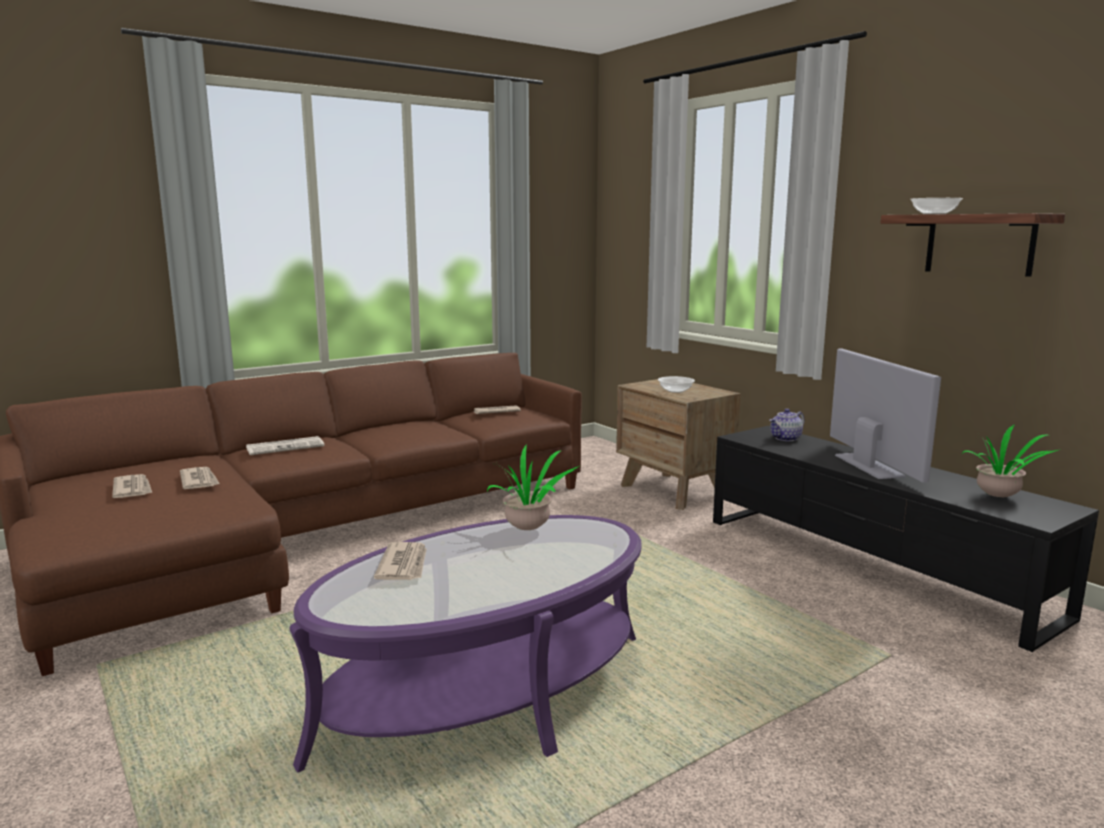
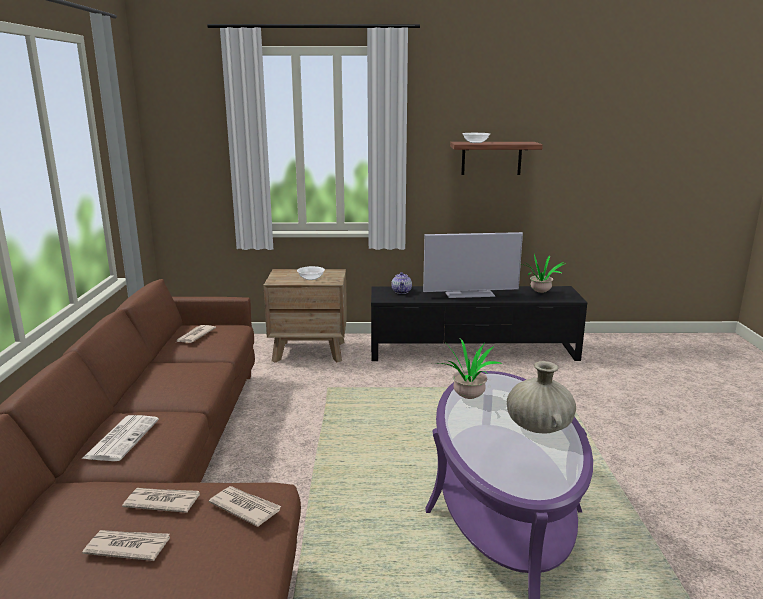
camera: 55 degrees left, 5 degrees up
(404, 565) = (489, 450): newspaper -> newspaper (245, 507)
(501, 579) = (539, 426): none -> beige vase
(868, 466) = (470, 294): television -> television turned 150 degrees clockwise

